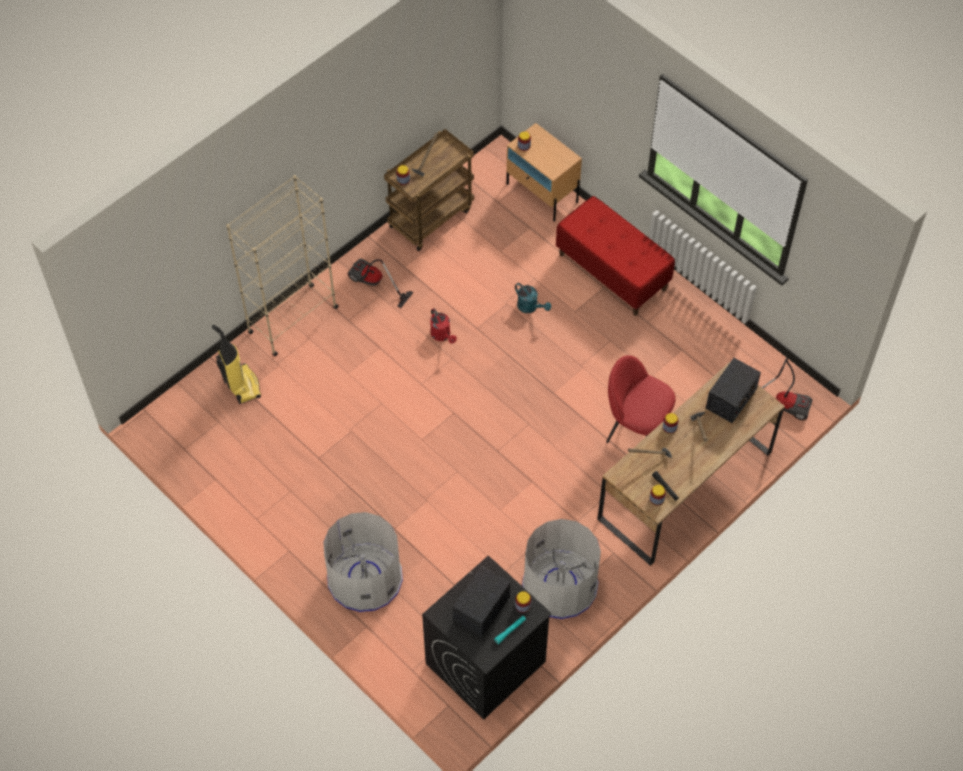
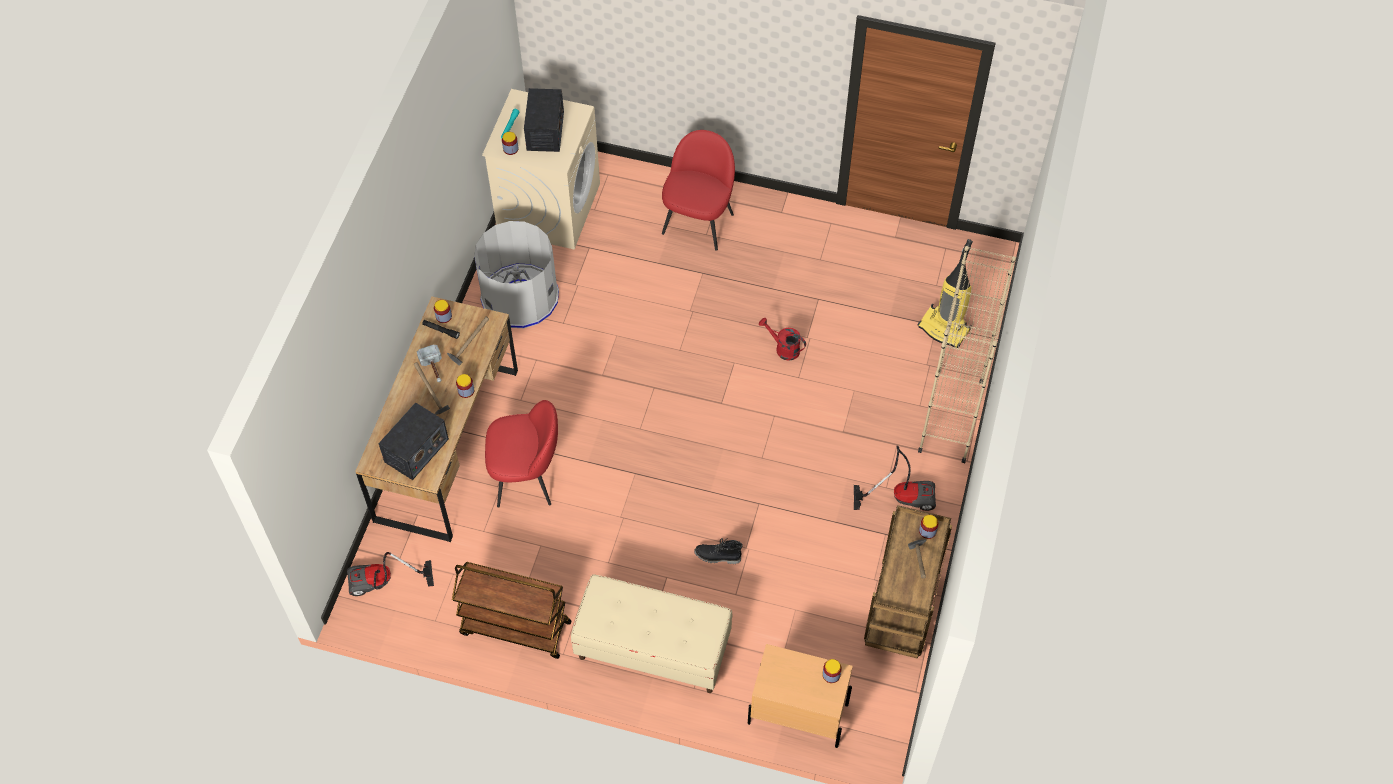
camera: 150 degrees right, 0 degrees up
(365, 578) = (698, 222): grey trash can -> red chair
(442, 336) = (788, 477): red watering can -> red watering can (783, 348)
(485, 663) = (548, 207): black washing machine -> beige washing machine
(530, 307) = (717, 557): turquoise watering can -> black boot
(612, 271) = (652, 649): red bench -> beige bench
(686, 458) = (434, 368): none -> hammer
(701, 329) = (514, 628): none -> brown cart
(731, 399) = (416, 451): radio -> radio turned 150 degrees counterclockwise

